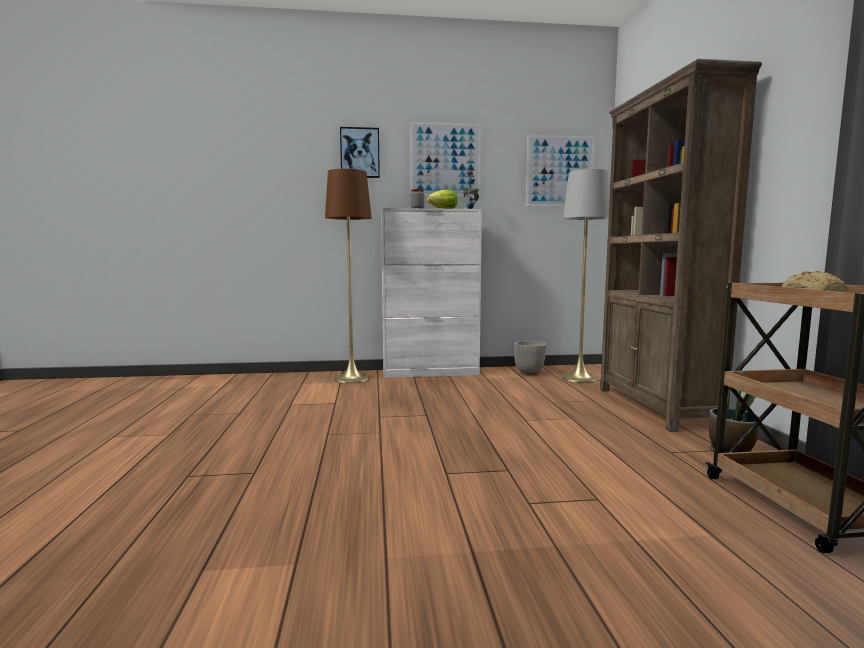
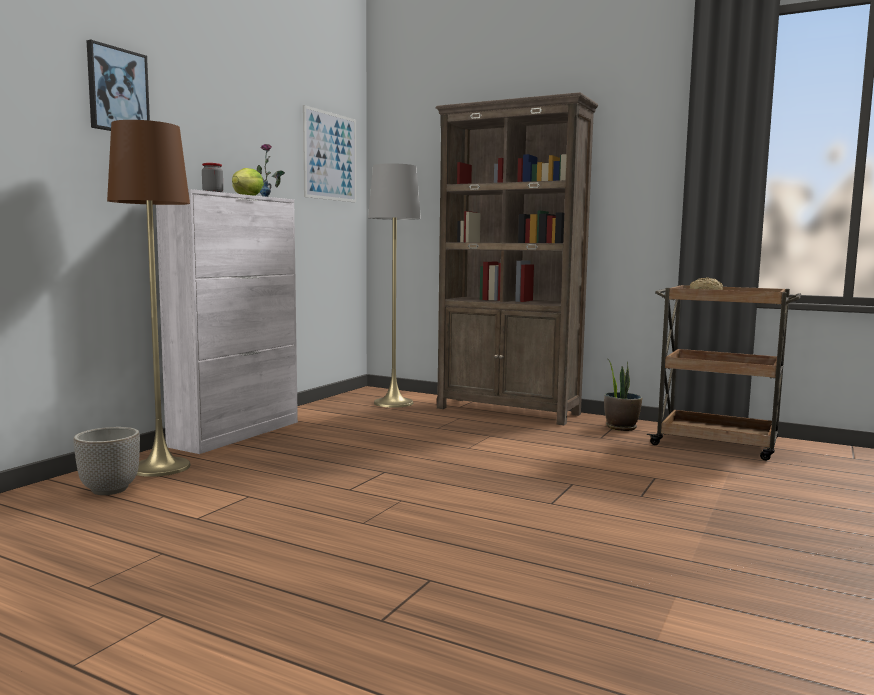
camera: 55 degrees left, 0 degrees up
(445, 160) = (225, 122): picture -> none
(529, 373) = (337, 408): planter -> planter (110, 490)

